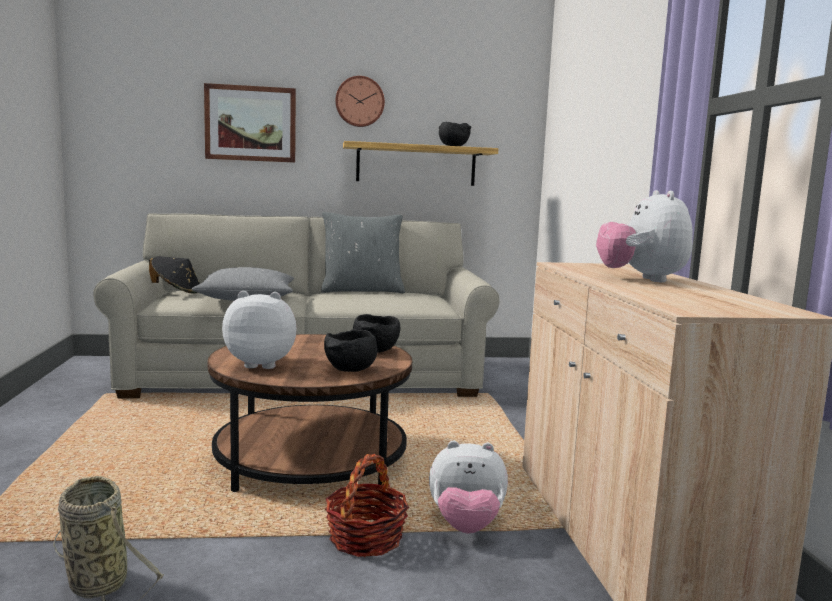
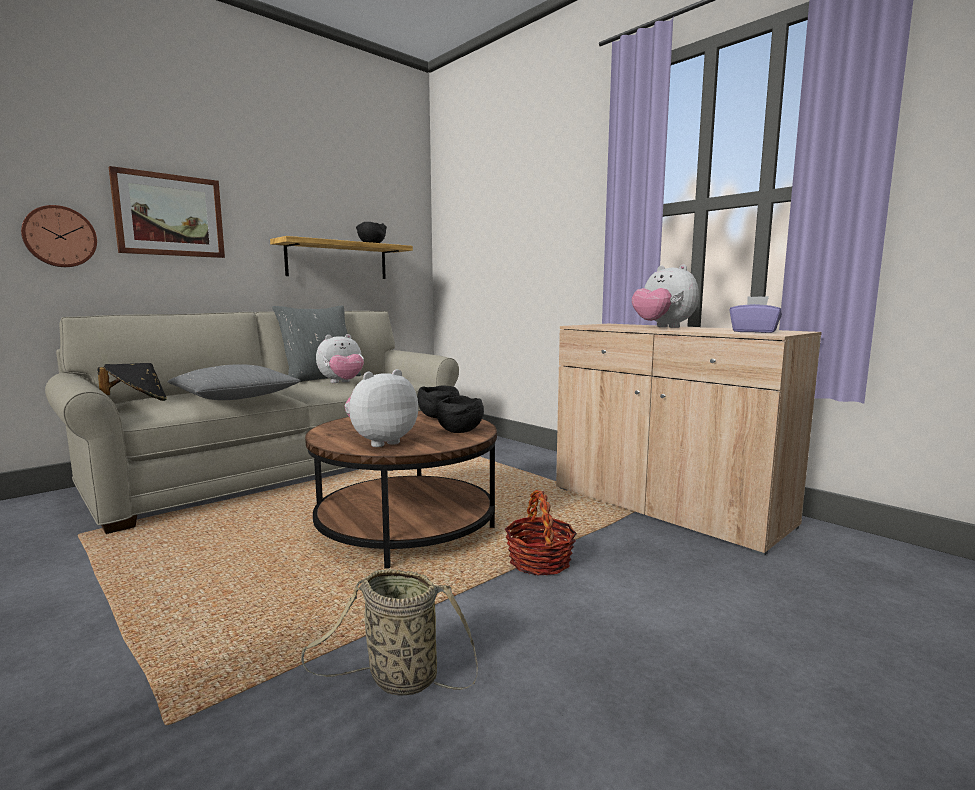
camera: 35 degrees left, 0 degrees up
(359, 101) = (282, 199): wall clock -> wall clock (59, 237)
(466, 526) = (582, 531): plush toy -> plush toy (342, 383)
(703, 303) = (754, 331): none -> purple tissue box

